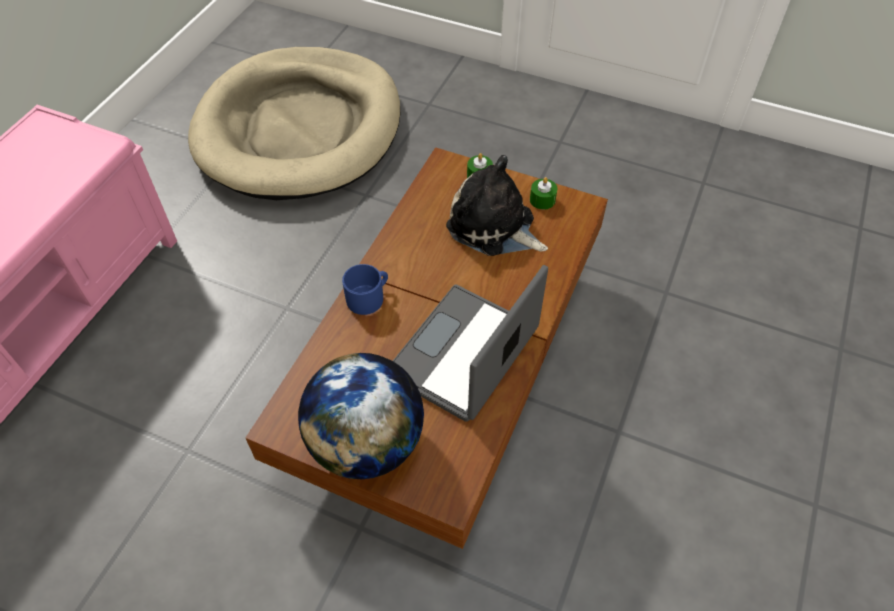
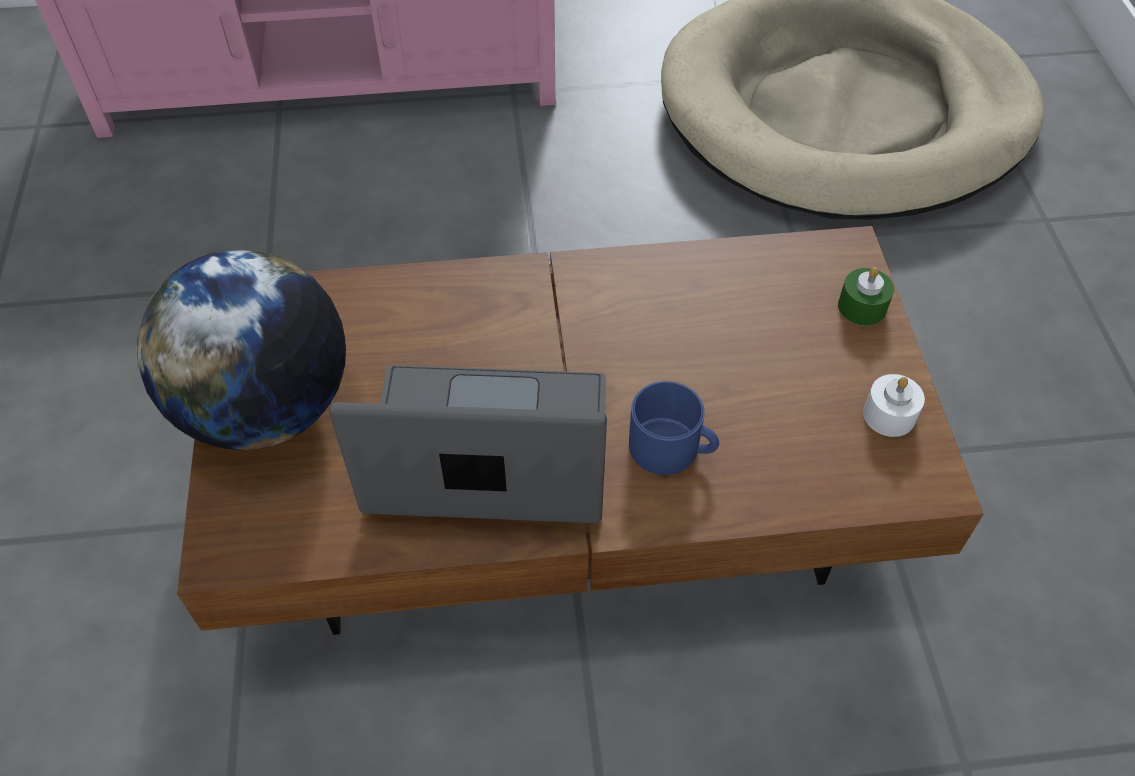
camera: 60 degrees right, 0 degrees up
(369, 297) = (515, 290): blue mug -> blue mug (672, 449)
(494, 227) = (770, 376): plush toy -> none
(542, 200) = (889, 415): green candle -> white candle

